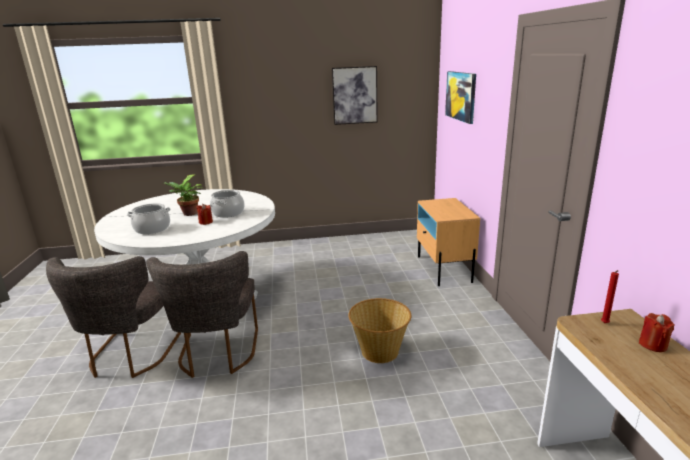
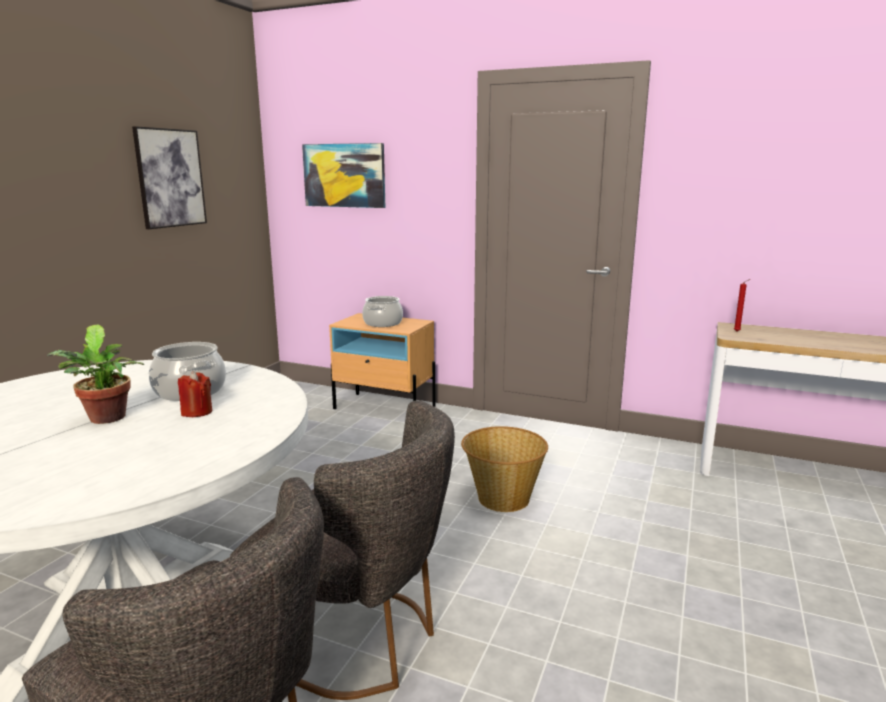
camera: 60 degrees left, 5 degrees down
(152, 229) = (115, 460): cooking pot -> cooking pot (382, 323)
(652, 345) = (774, 331): red candle -> none

